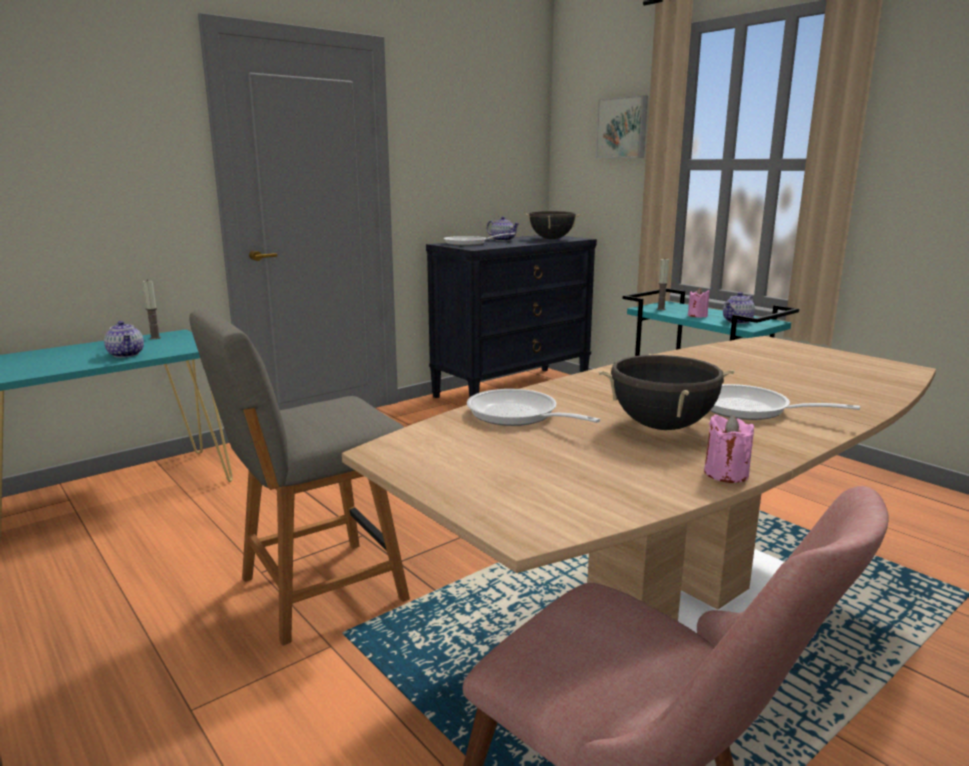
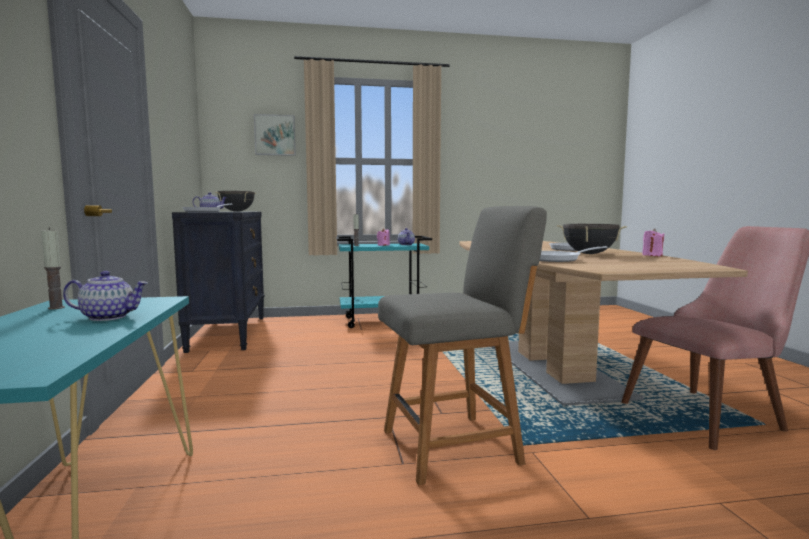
camera: 60 degrees left, 10 degrees down
(317, 591) = (455, 445): grey chair -> grey chair turned 105 degrees counterclockwise

